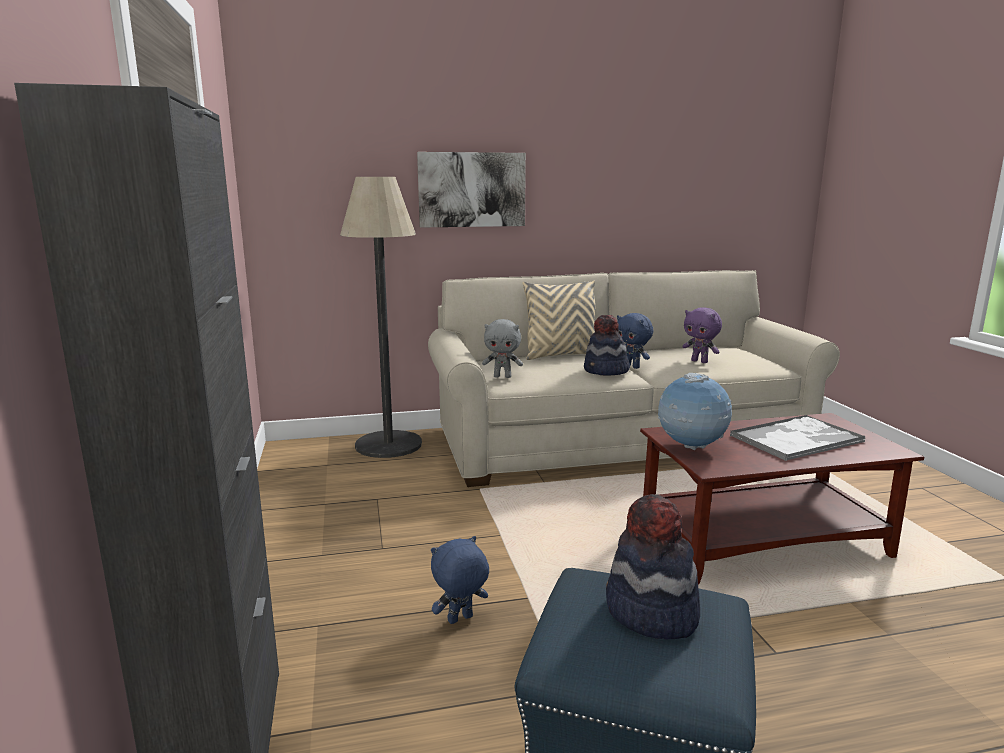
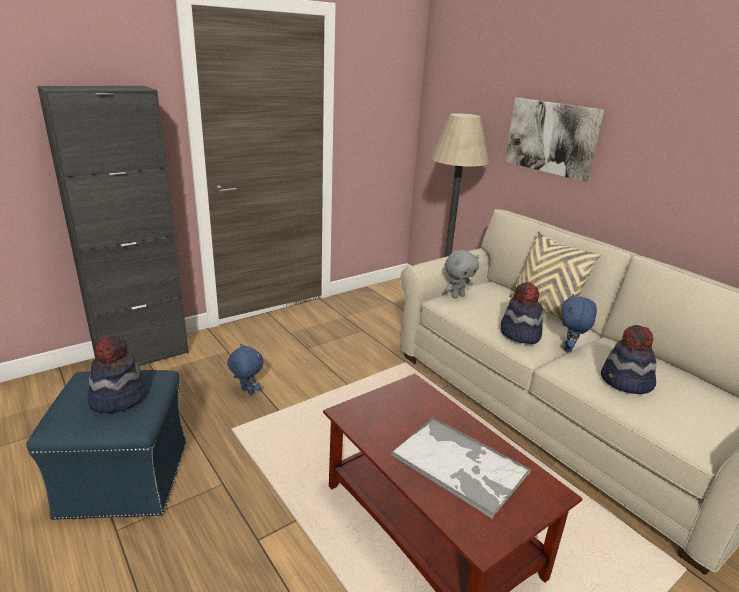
camera: 65 degrees right, 10 degrees up
(502, 376) = (457, 296): grey plush toy -> grey plush toy turned 105 degrees counterclockwise
(691, 447) = (386, 401): globe -> none
(700, 361) = (625, 382): purple plush toy -> hat

